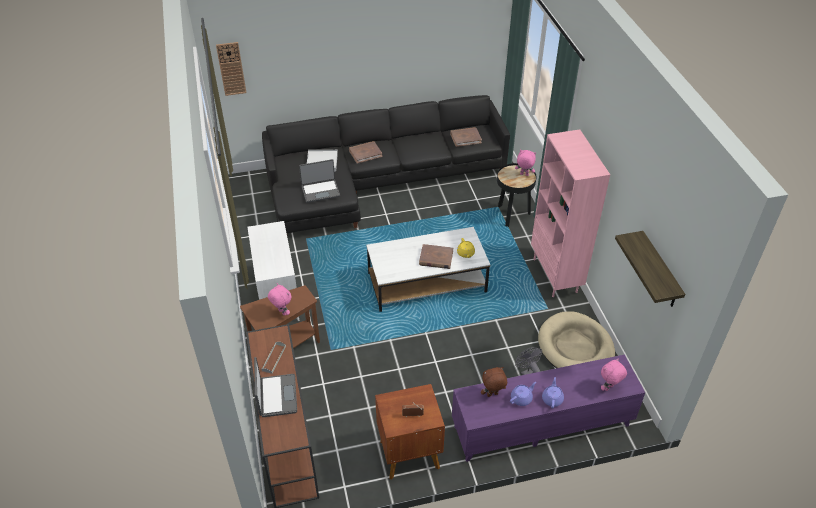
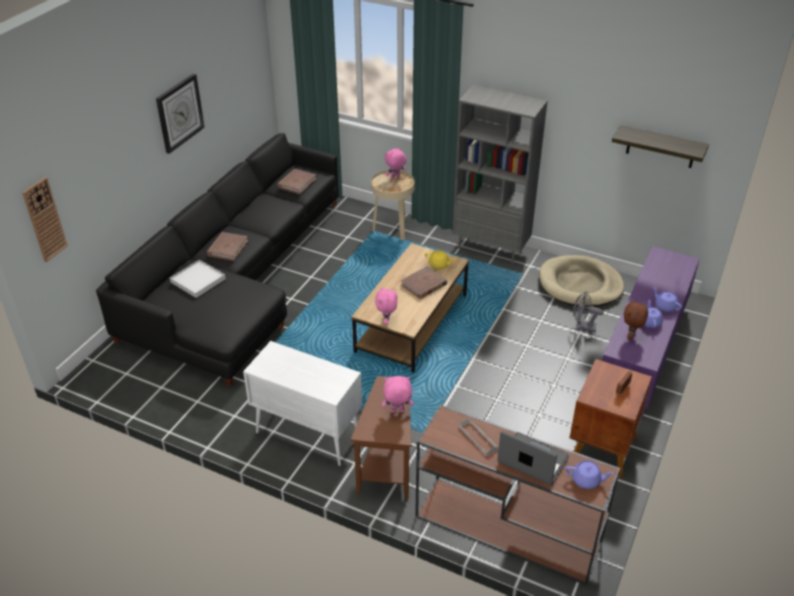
camera: 50 degrees left, 5 degrees down
(283, 433) = (587, 480): none -> purple teapot
(320, 191) = (239, 303): laptop -> none
(382, 42) = (179, 113): none -> wall clock
(426, 282) = (411, 323): white coffee table -> brown coffee table
(511, 215) = (393, 230): black side table -> beige side table
(556, 275) = (491, 248): pink bookcase -> grey bookcase
(609, 388) = (680, 272): pink plush toy -> pink plush toy (387, 321)

